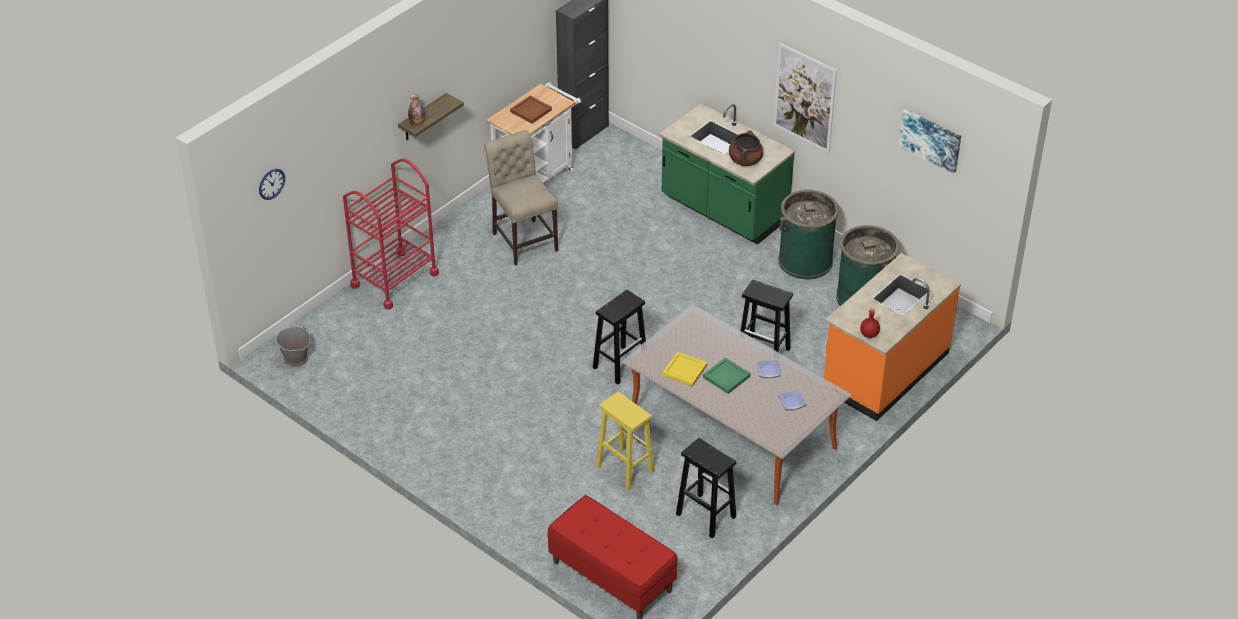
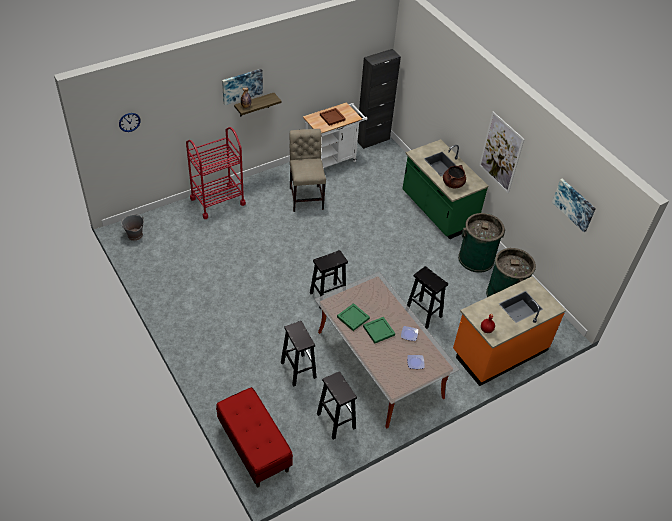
camera: 15 degrees right, 5 degrees up
(406, 93) = (242, 86): none -> picture
(624, 468) = (298, 369): yellow stool -> black stool
(685, 370) = (353, 318): yellow tray -> green tray

